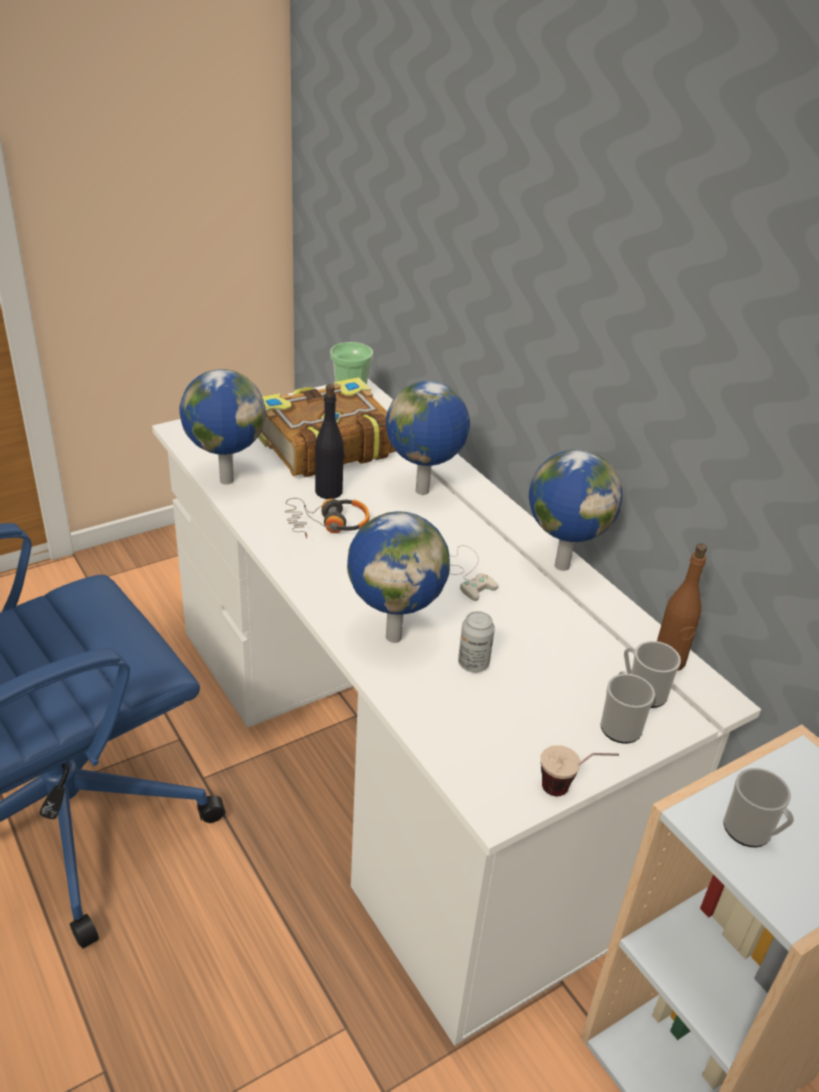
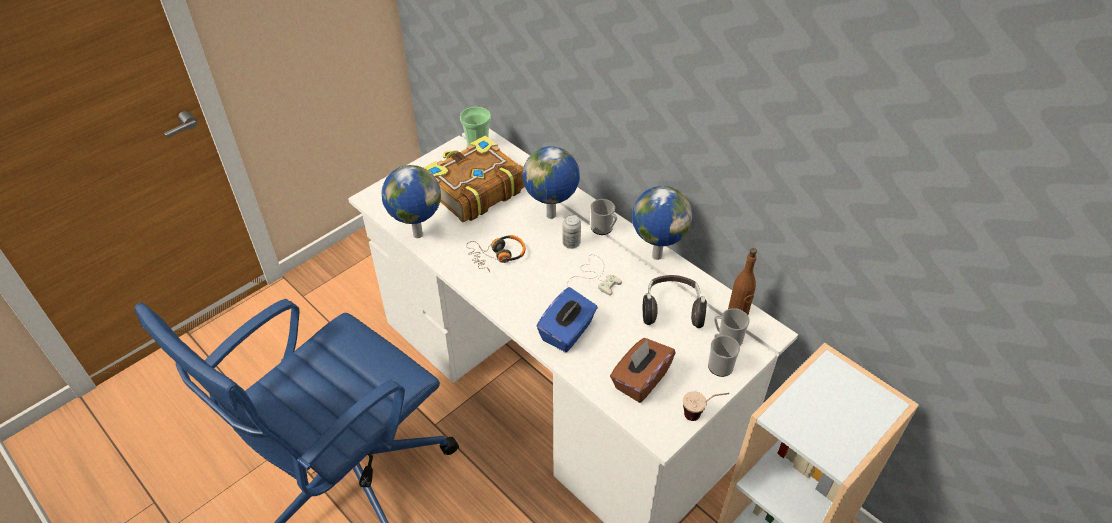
camera: 10 degrees left, 10 degrees up
(329, 491) = (490, 229): black bottle -> none
(394, 636) = (567, 332): globe -> blue tissue box
(473, 664) = (622, 341): can -> can (571, 243)
(485, 721) = (640, 380): none -> brown tissue box
(565, 638) = (672, 310): none -> headphones
(751, 832) = (809, 420): mug -> mug (603, 229)

